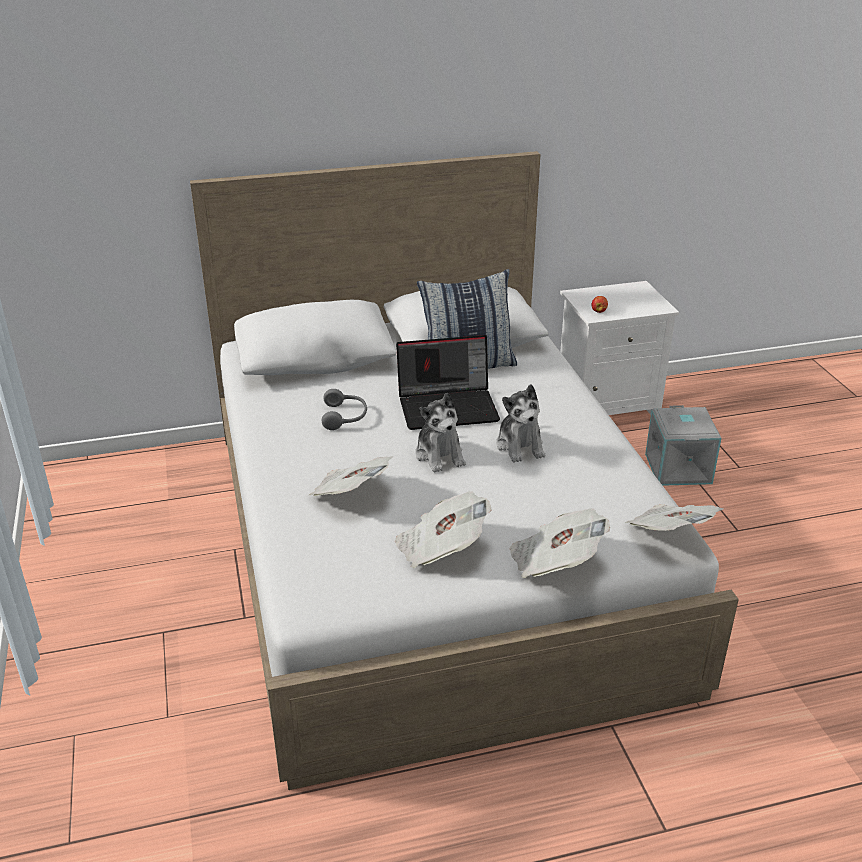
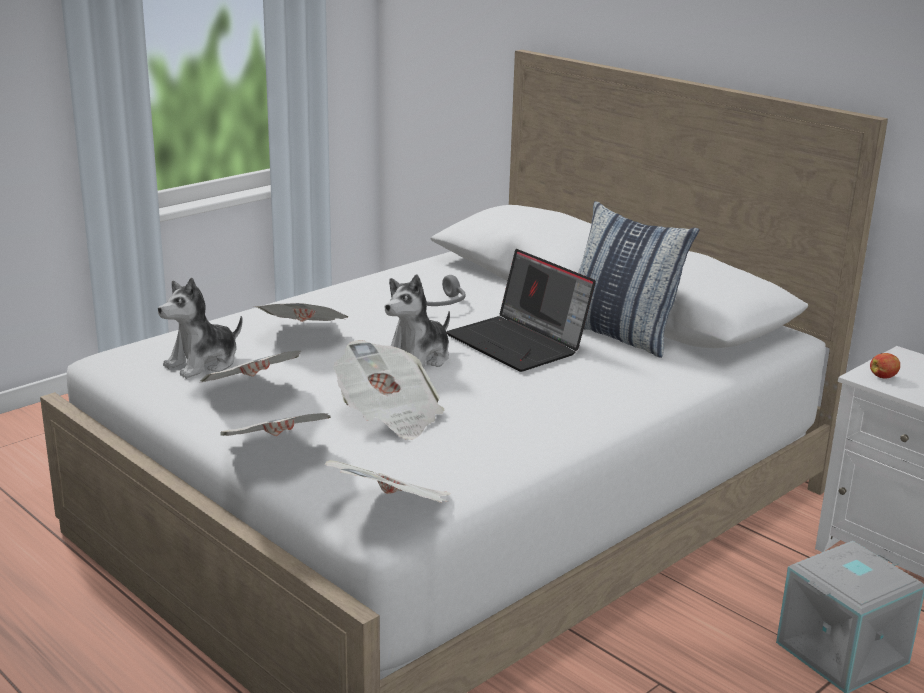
camera: 60 degrees right, 10 degrees down
(520, 446) = (486, 393): plush toy -> plush toy (203, 363)
(528, 495) = (389, 416): none -> newspaper

